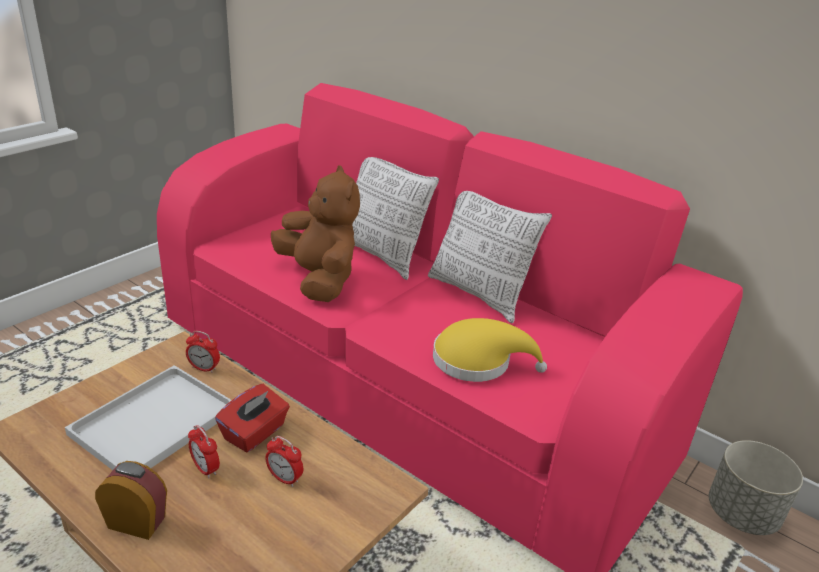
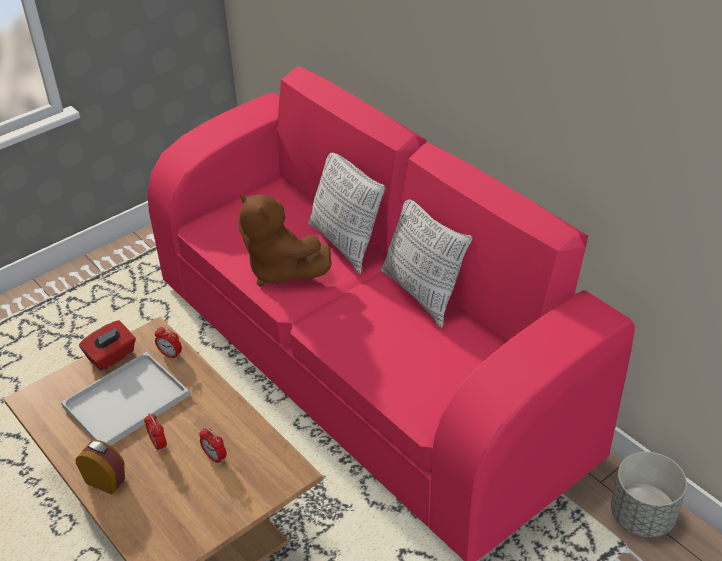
camera: 15 degrees right, 10 degrees up
(255, 433) = (200, 417): red tissue box -> red tissue box (111, 356)
(319, 280) = (280, 270): brown plush toy -> brown plush toy turned 150 degrees clockwise
(478, 361) = (395, 366): yellow hat -> none

